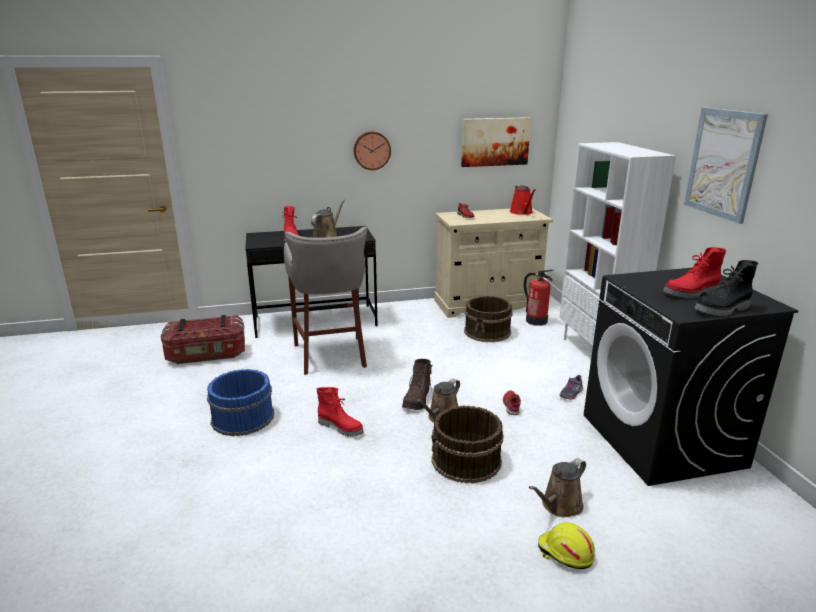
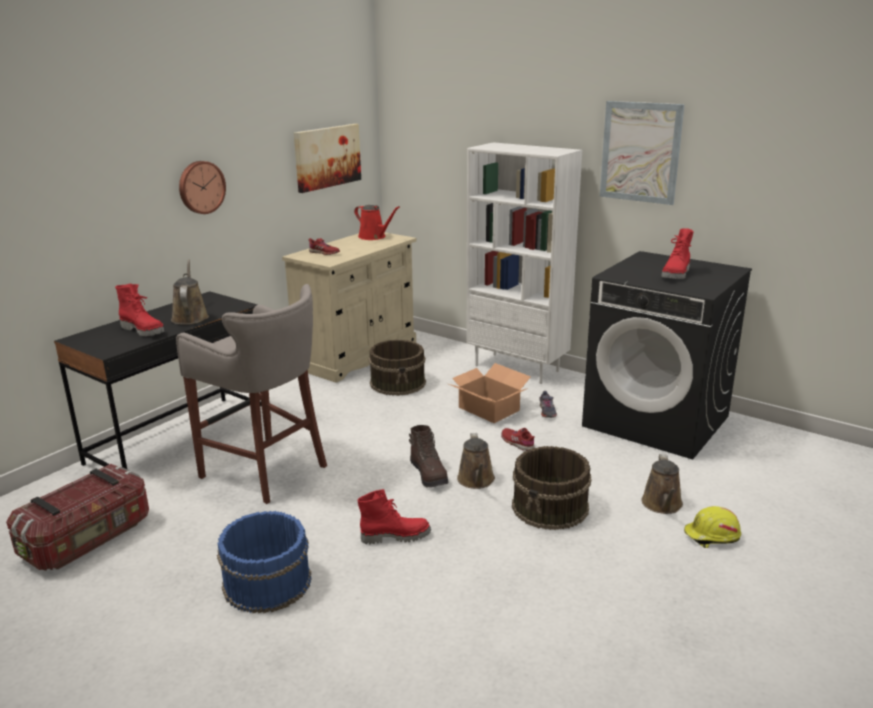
camera: 40 degrees left, 0 degrees up
(527, 373) = (489, 408): none -> cardboard box
(536, 321) = (427, 356): fire extinguisher -> none
(723, 310) = (717, 281): black boot -> none

